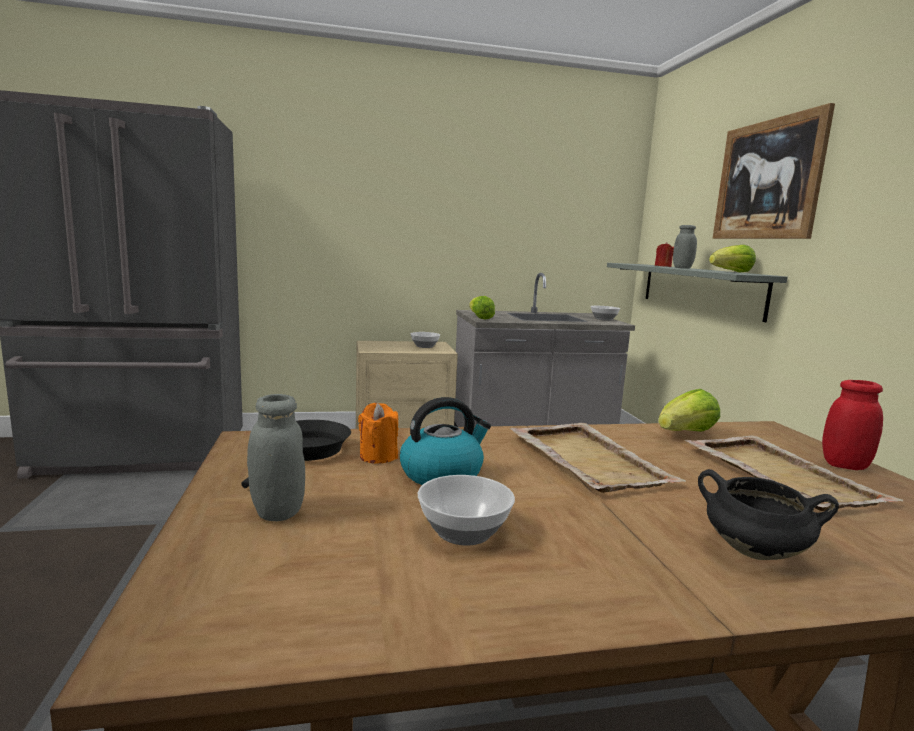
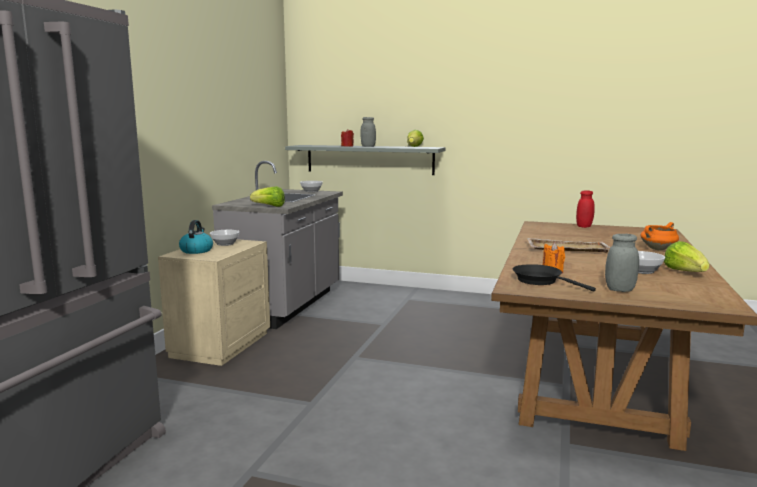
camera: 60 degrees left, 0 degrees up
(442, 474) = (580, 266): kettle -> kettle (196, 250)
(686, 433) = (538, 232): lettuce -> lettuce (685, 272)
(752, 552) = (658, 249): black cooking pot -> orange cooking pot
(767, 180) = (418, 89): picture -> none
(779, 474) = (591, 234): beige tray -> none

